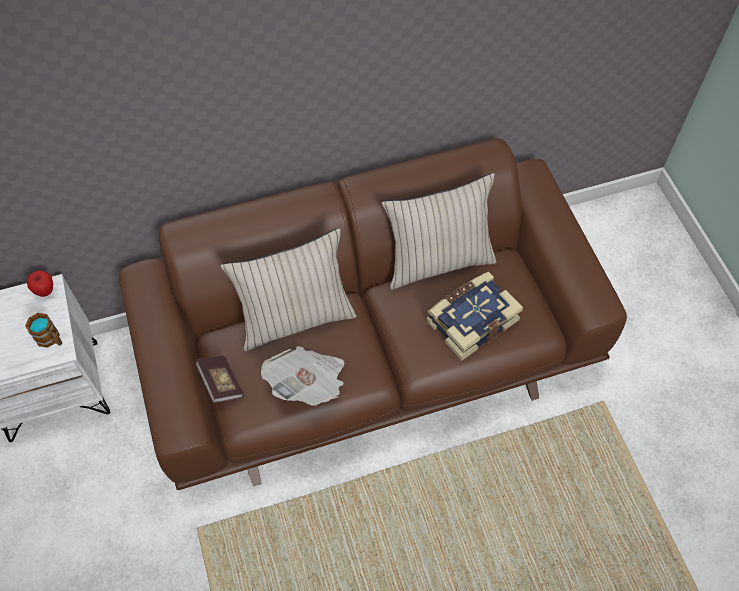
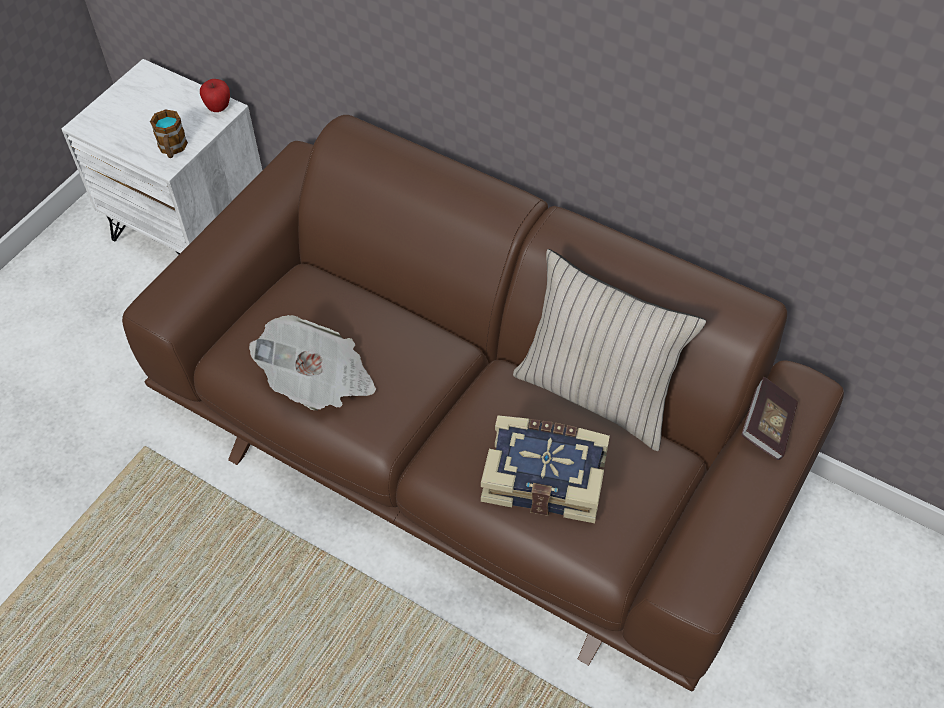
camera: 50 degrees right, 5 degrees down
(221, 383) = (253, 311): book -> book (767, 427)
(295, 318) = (389, 317): beige pillow -> none

